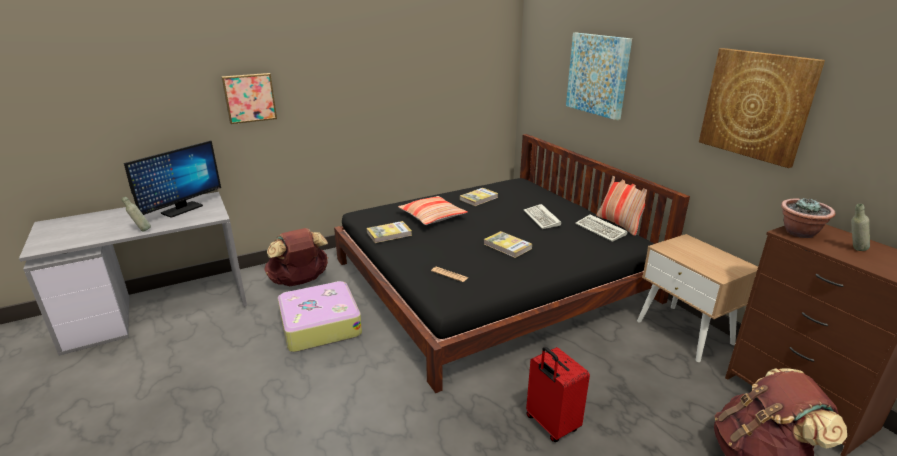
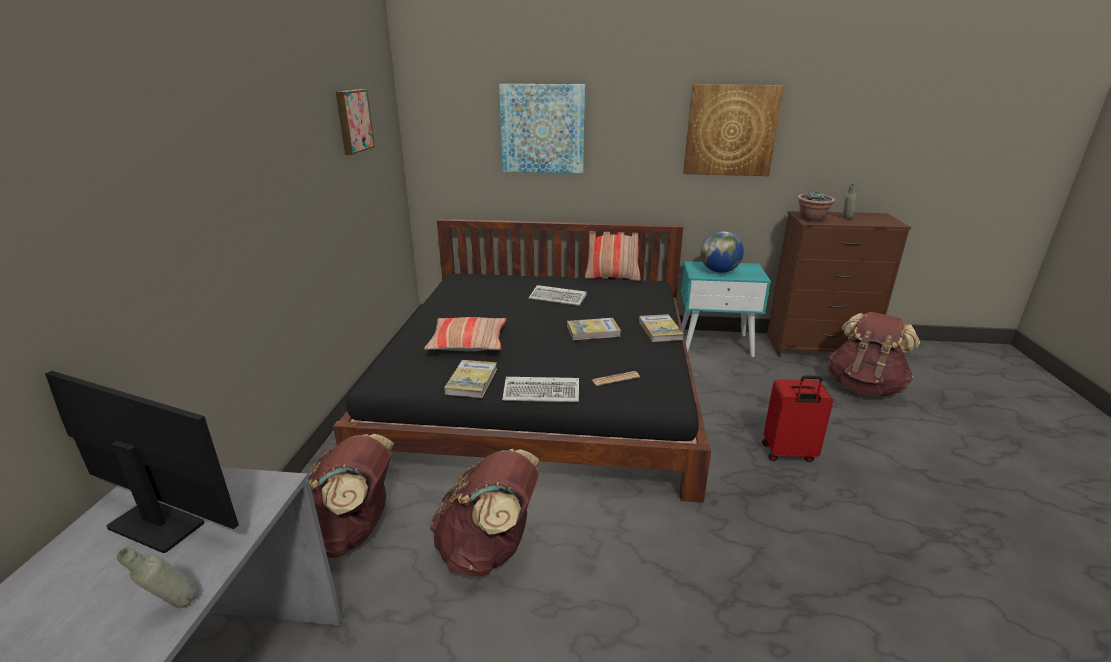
camera: 55 degrees left, 0 degrees up
(182, 209) = (156, 525): monitor -> monitor turned 45 degrees counterclockwise
(249, 98) = (153, 240): picture -> picture (353, 121)
(319, 325) = (489, 550): suitcase -> brown backpack
(479, 198) = (464, 306): book -> book (660, 330)
(601, 230) = (615, 286): keyboard -> keyboard (543, 392)
(685, 332) = (715, 343): beige nightstand -> turquoise nightstand
(693, 254) = (719, 271): none -> globe

